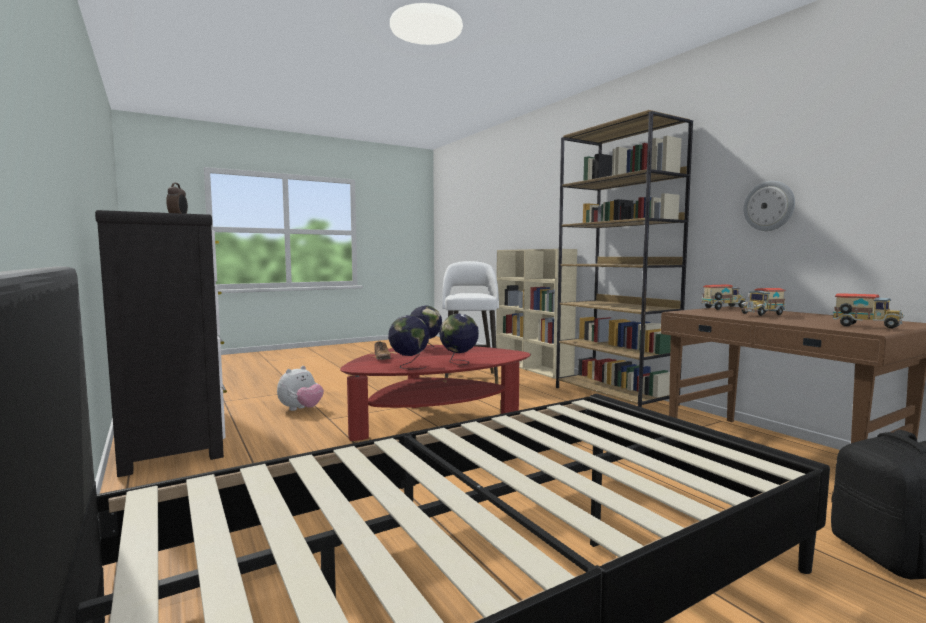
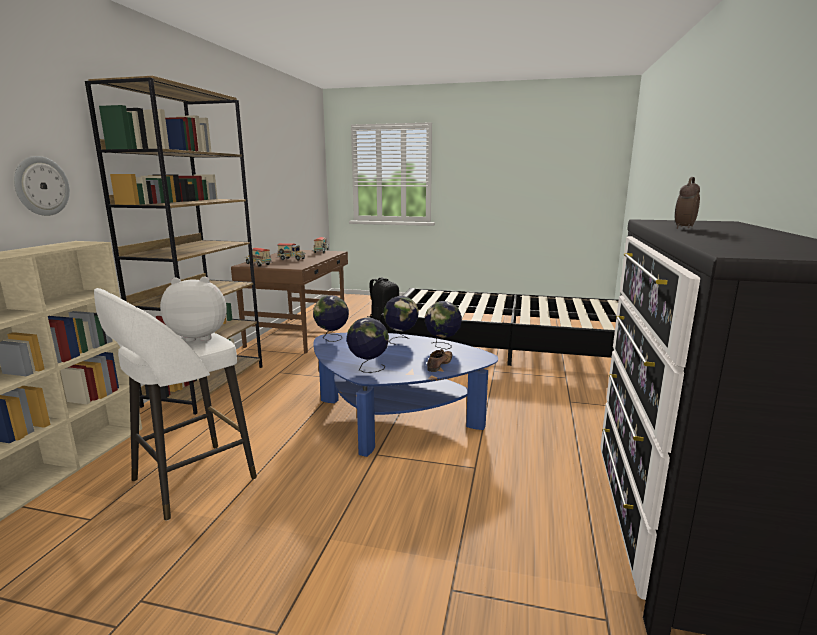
camera: 135 degrees left, 10 degrees up
(301, 409) = (491, 507): plush toy -> plush toy (200, 337)
(435, 423) = (394, 417): red coffee table -> blue coffee table
(510, 353) = (332, 339): none -> globe
(769, 206) = (233, 189): wall clock -> wall clock (41, 186)

